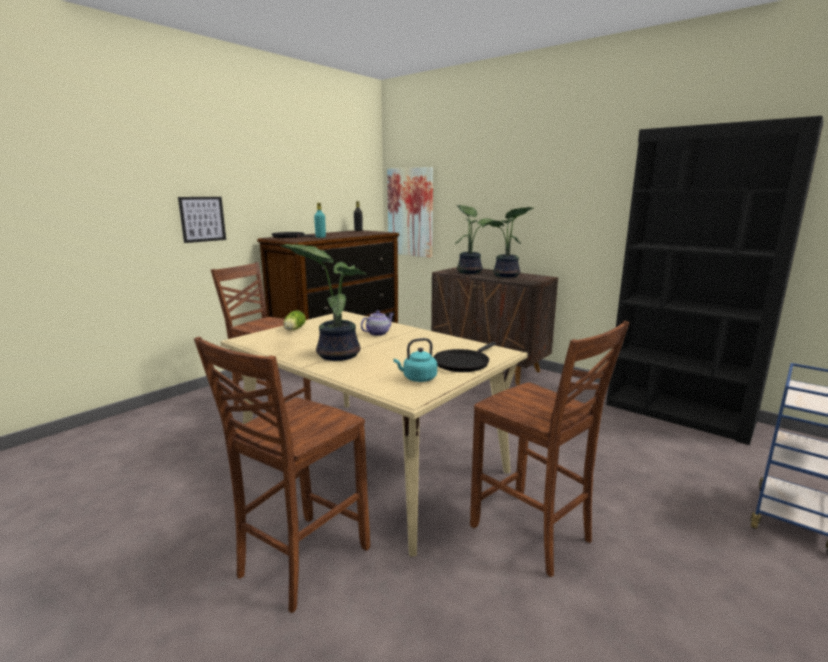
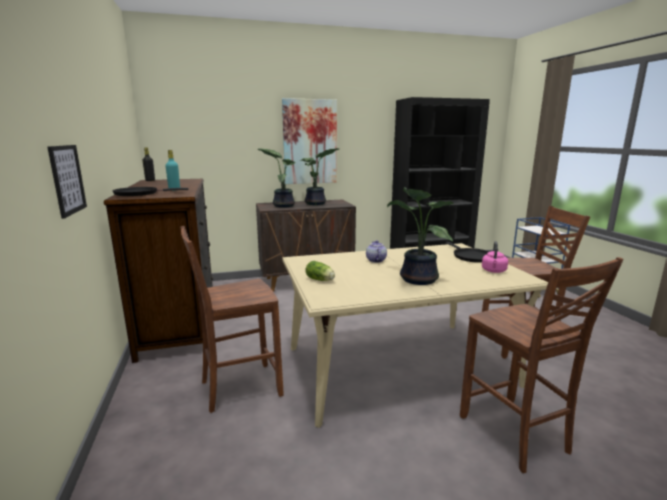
camera: 55 degrees left, 0 degrees up
(410, 212) = (184, 157): picture -> picture (310, 142)
(418, 379) = (493, 271): turquoise kettle -> pink kettle

